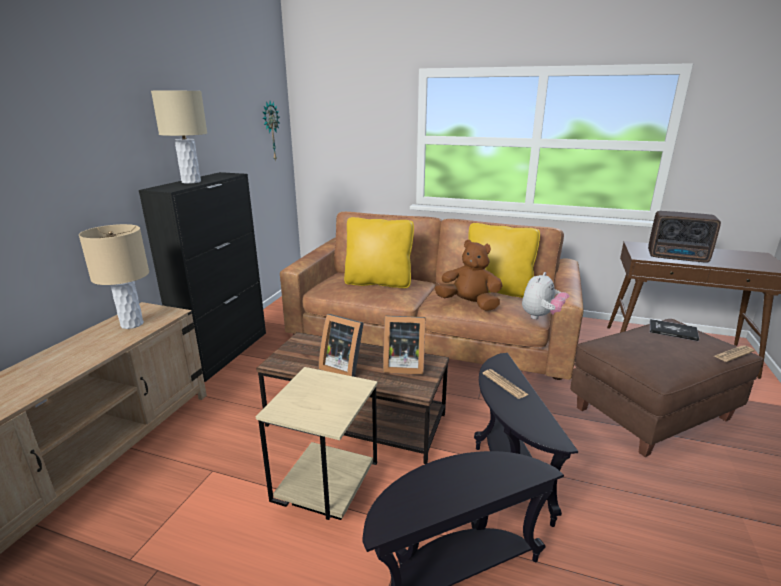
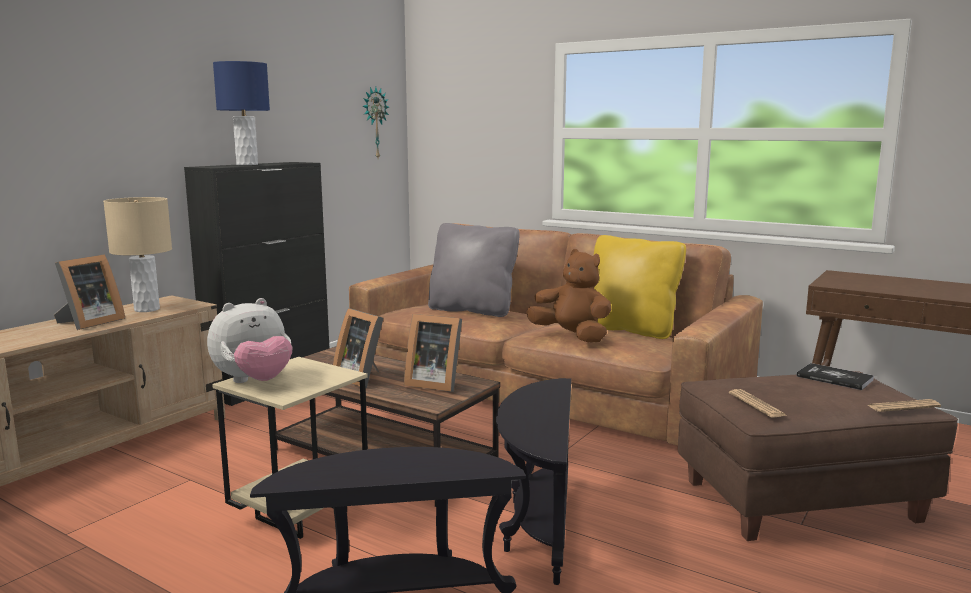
camera: 15 degrees right, 10 degrees down
(87, 350) = (89, 323): none -> picture frame
(191, 182) = (247, 164): beige table lamp -> blue table lamp
(378, 282) = (473, 310): yellow pillow -> grey pillow
(504, 384) = (535, 402): newspaper -> newspaper (756, 404)
(542, 317) = (665, 358): plush toy -> plush toy (254, 382)
(678, 258) = (885, 288): radio -> none

